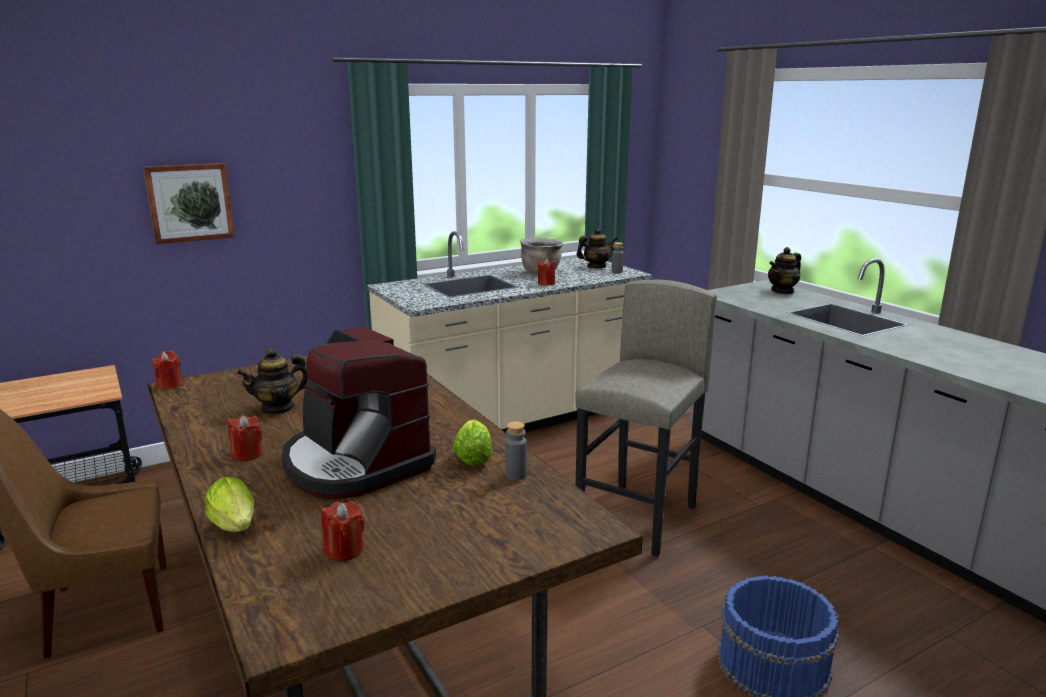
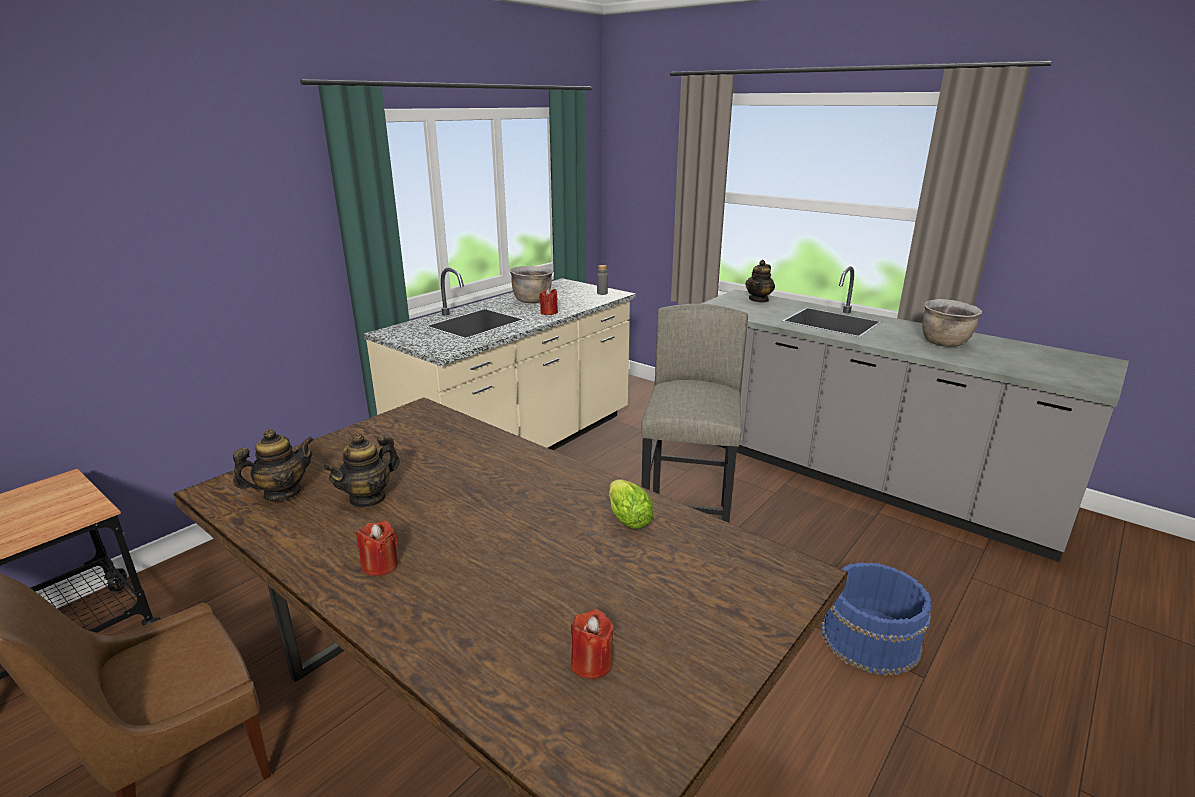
camera: 20 degrees left, 5 degrees up
(170, 385) = (206, 490): red candle -> none
(190, 202) = (146, 260): picture -> none
(236, 528) = (447, 667): lettuce -> none
(355, 463) = (513, 551): coffee machine -> none
(516, 475) = (684, 530): grey bottle -> none
(596, 267) = (578, 290): teapot -> teapot (282, 493)
(965, 353) = (944, 343): none -> brown cooking pot

